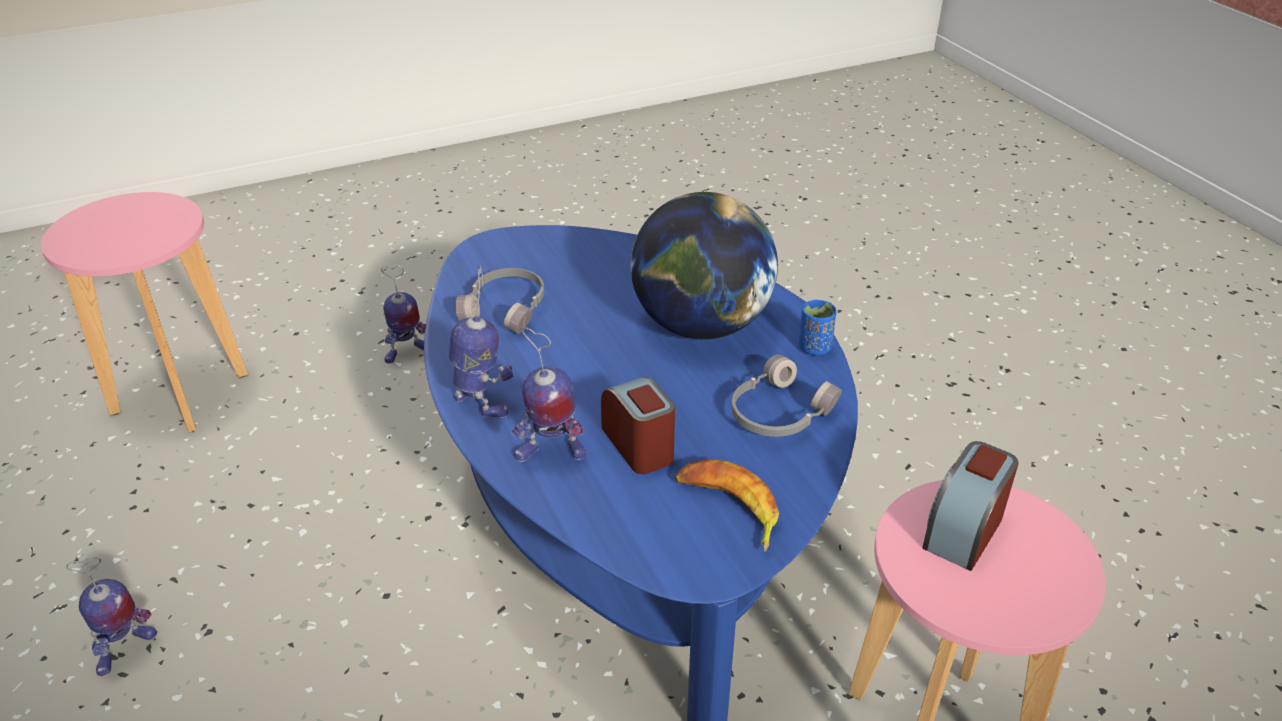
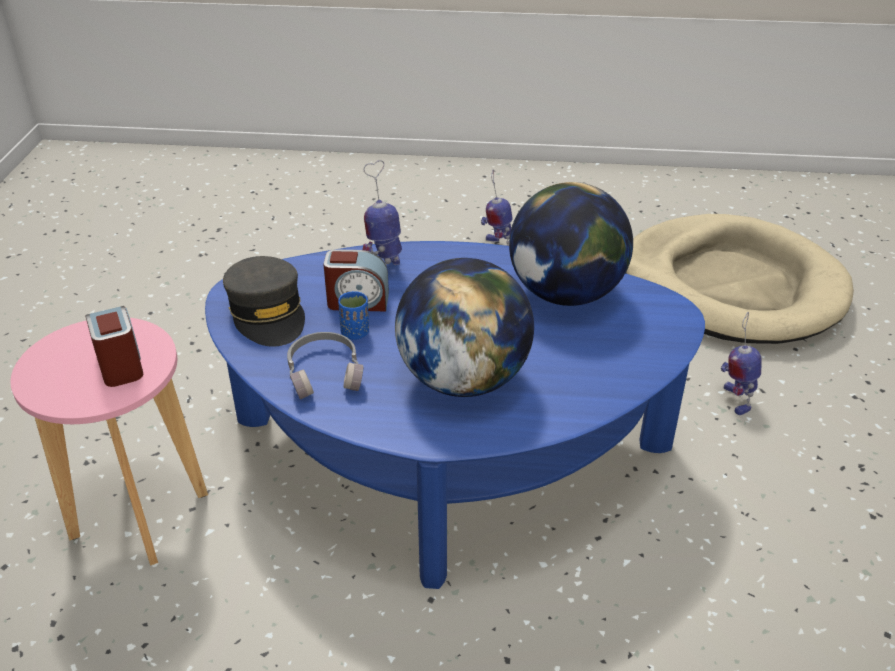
camera: 120 degrees right, 0 degrees up
(180, 394) = (731, 286): pink stool -> beige dog bed
(482, 403) = (459, 257): toy robot -> none
(506, 308) = (565, 294): grey headphones -> globe
(728, 508) = (268, 314): banana -> grey cap
(814, 348) = (377, 429): blue cup -> blue cup (355, 333)

